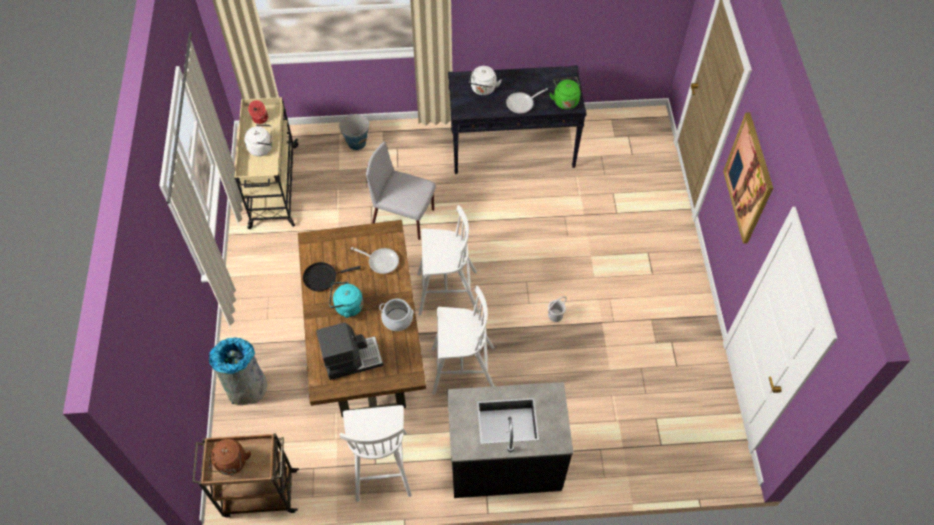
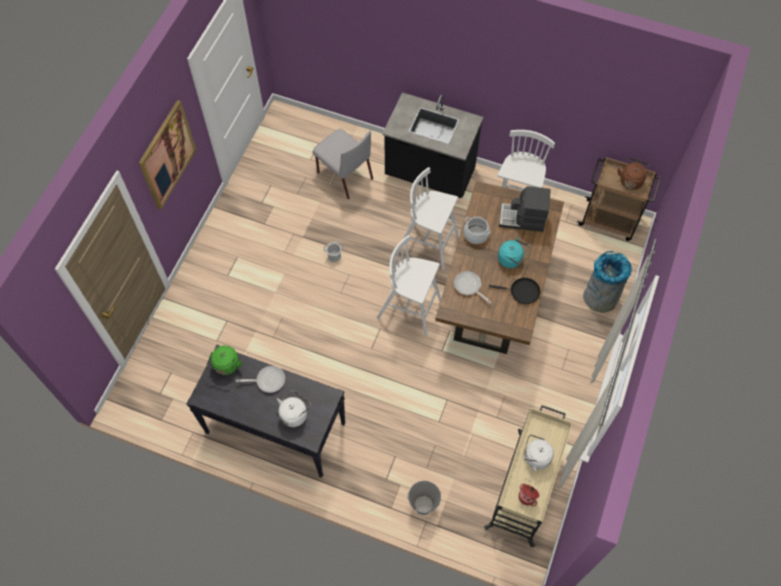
camera: 155 degrees left, 5 degrees up
(404, 217) = (413, 396): grey chair -> grey chair (344, 175)

